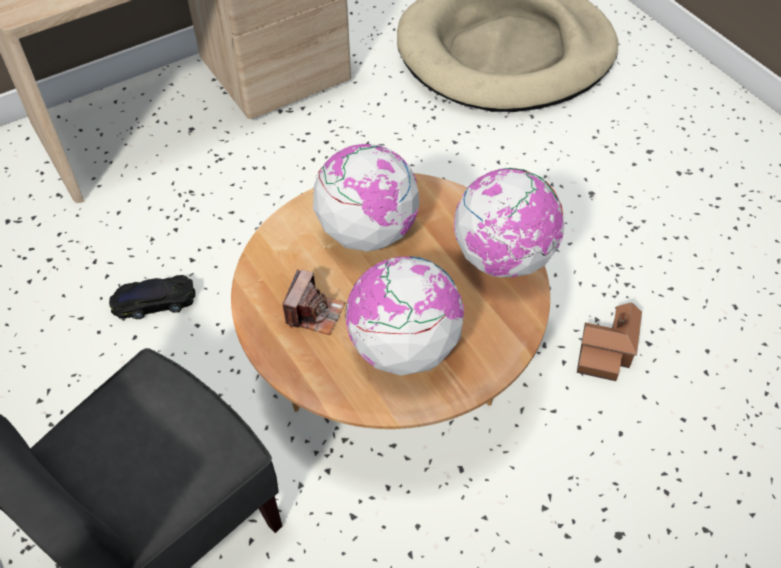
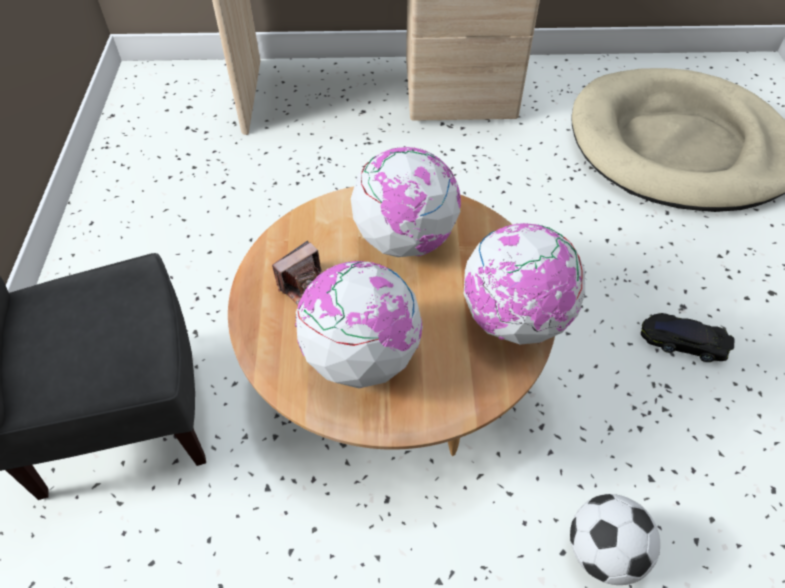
camera: 30 degrees right, 0 degrees up
(154, 302) = (242, 231): black toy car -> black toy car (683, 341)
(607, 350) = (601, 463): toy house -> none
(648, 416) = (603, 552): none -> football

